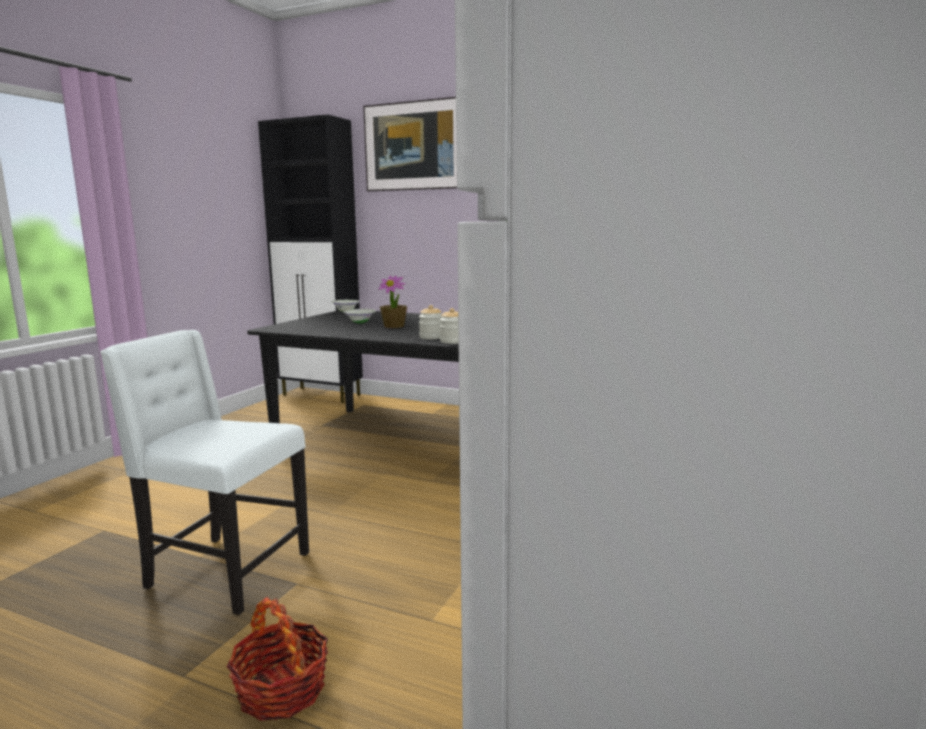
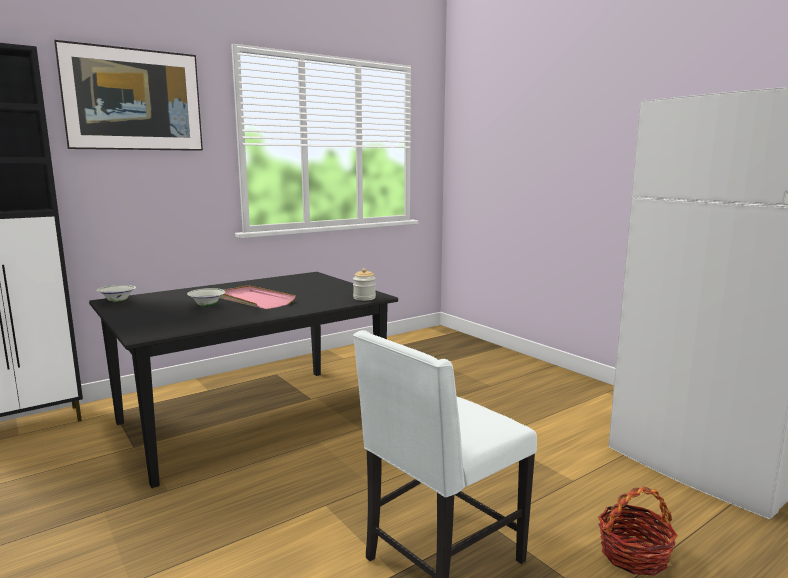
camera: 60 degrees left, 0 degrees up
(394, 326) = (254, 300): potted plant -> pink tray
(431, 337) = (334, 299): jar -> none

